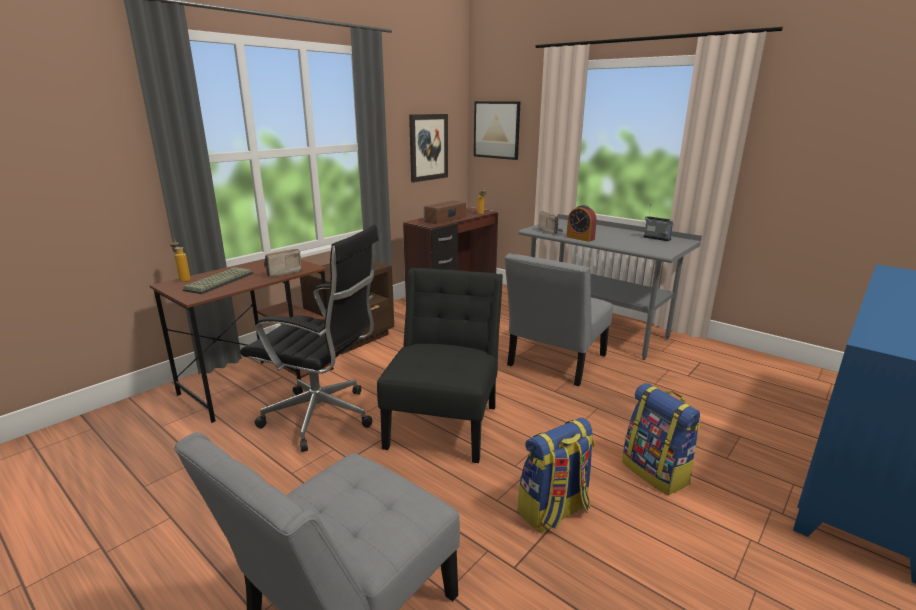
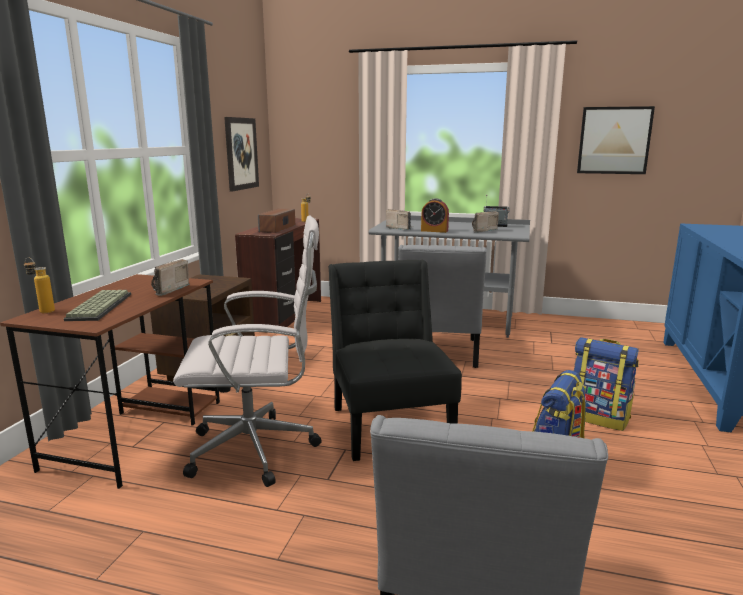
camera: 25 degrees left, 5 degrees down
(324, 418) = (258, 449): black office chair -> white office chair
(496, 130) = (305, 135): picture -> picture (614, 140)
(631, 243) = (481, 230): none -> radio

